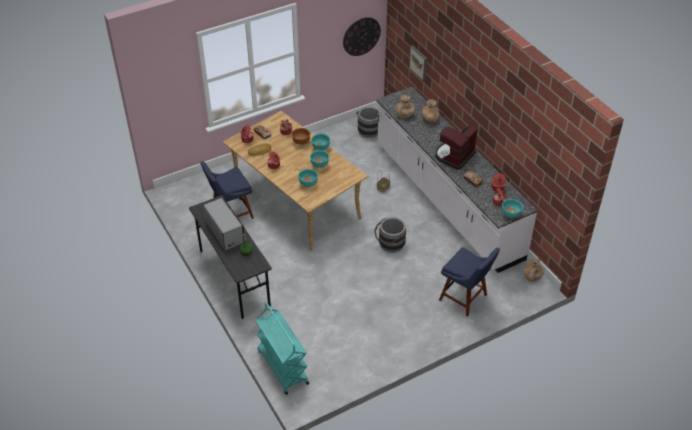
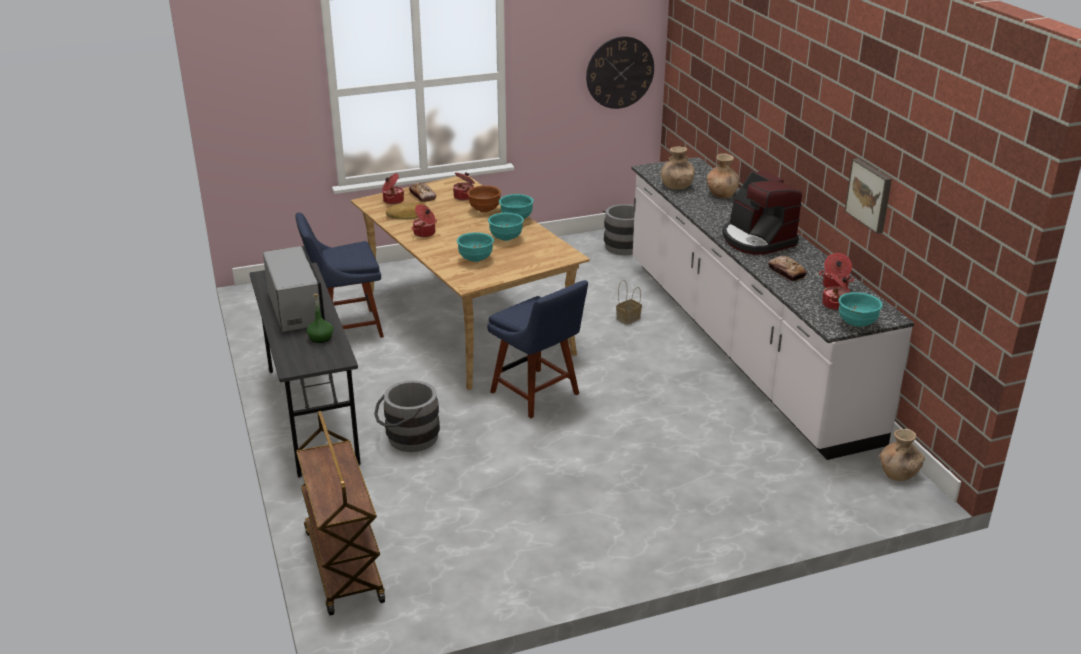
camera: 10 degrees right, 15 degrees down
(282, 366) = (343, 565): turquoise cart -> brown cart
(389, 244) = (619, 396): grey bucket -> grey bucket (408, 438)
(419, 62) = (712, 104): picture -> picture (870, 195)
(454, 156) = (757, 240): coffee machine -> coffee machine turned 75 degrees counterclockwise
(465, 298) = (752, 493): blue chair -> blue chair (537, 395)

